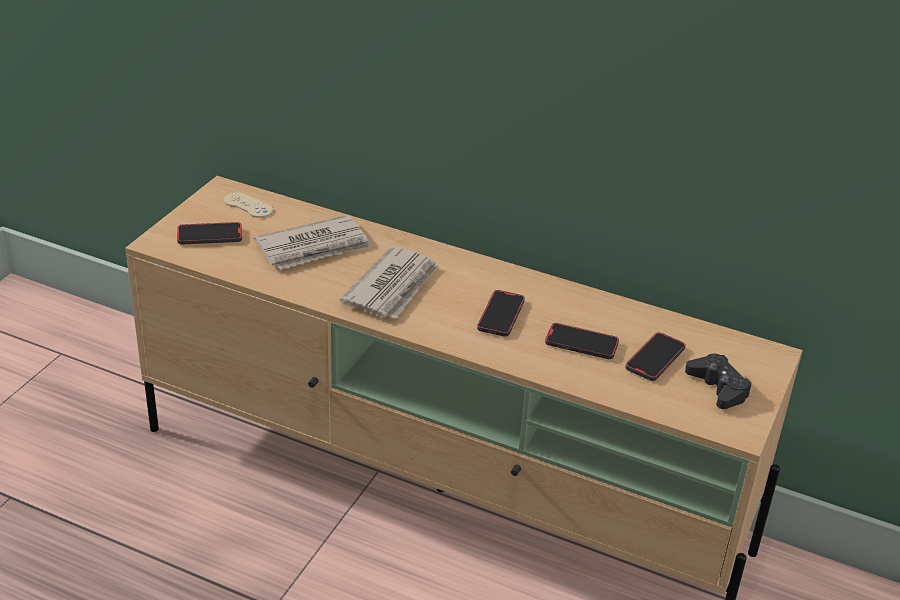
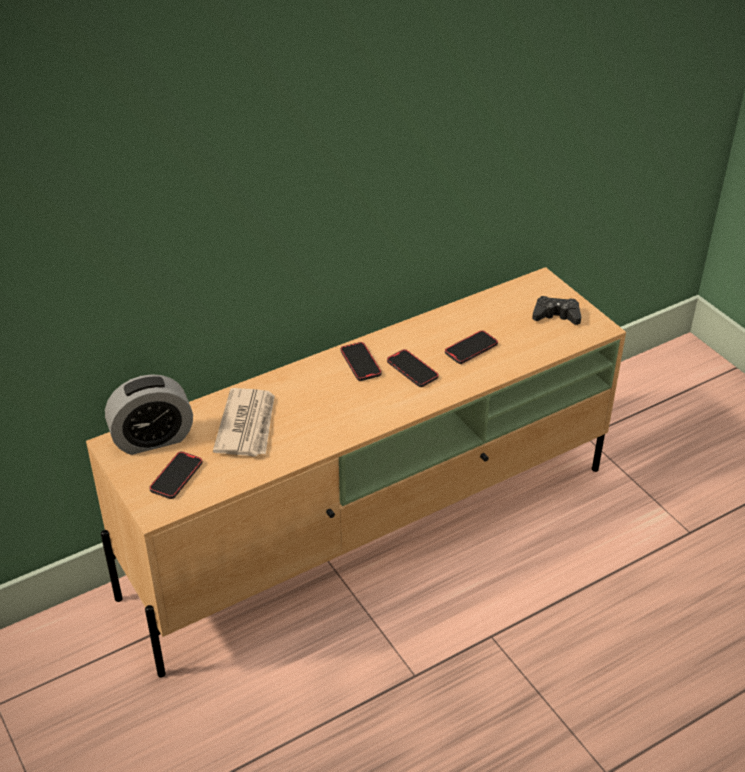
camera: 55 degrees left, 5 degrees up
(248, 205) = (152, 439): beige game controller -> alarm clock
(393, 287) = (335, 406): newspaper -> none
(655, 359) = (510, 327): phone -> phone (360, 363)

